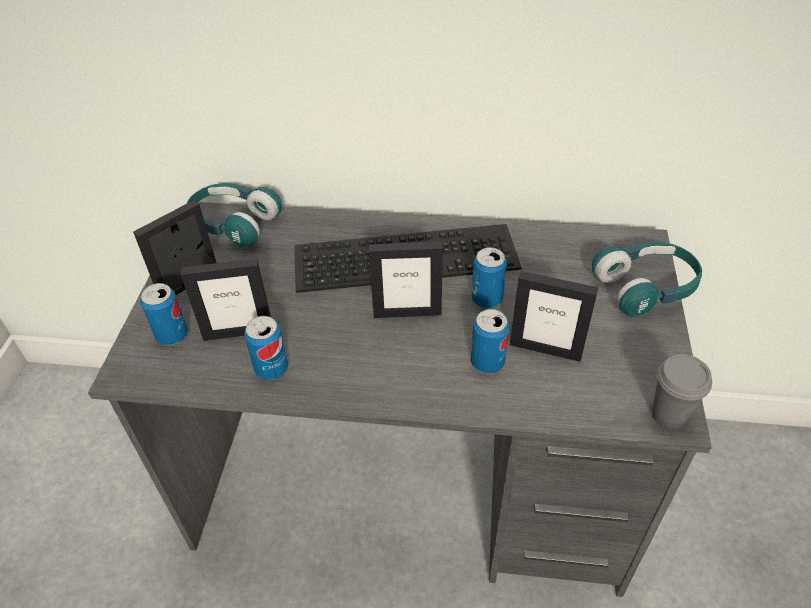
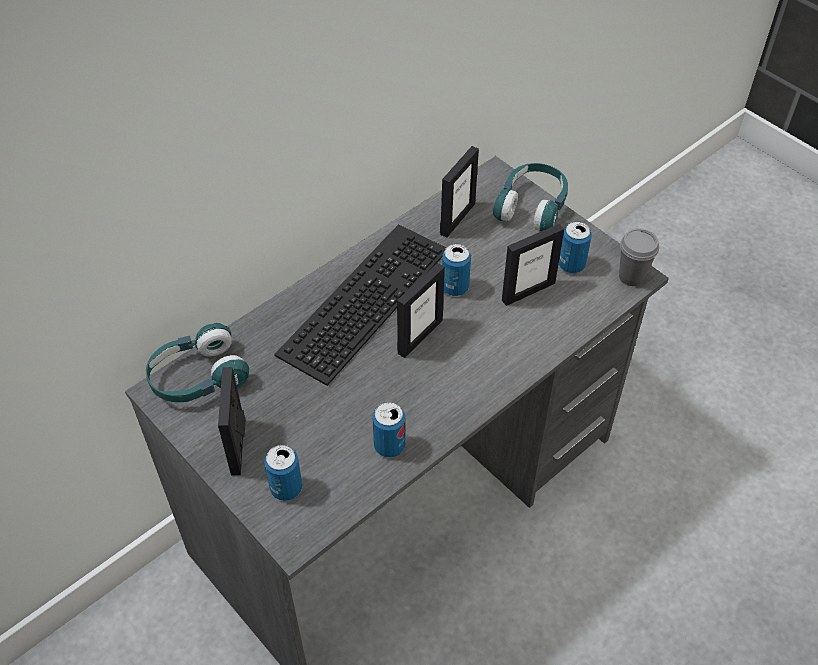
camera: 50 degrees left, 5 degrees up
(238, 332) = (329, 444): picture frame -> picture frame (457, 219)
(487, 362) = (508, 327): can -> can (571, 265)

